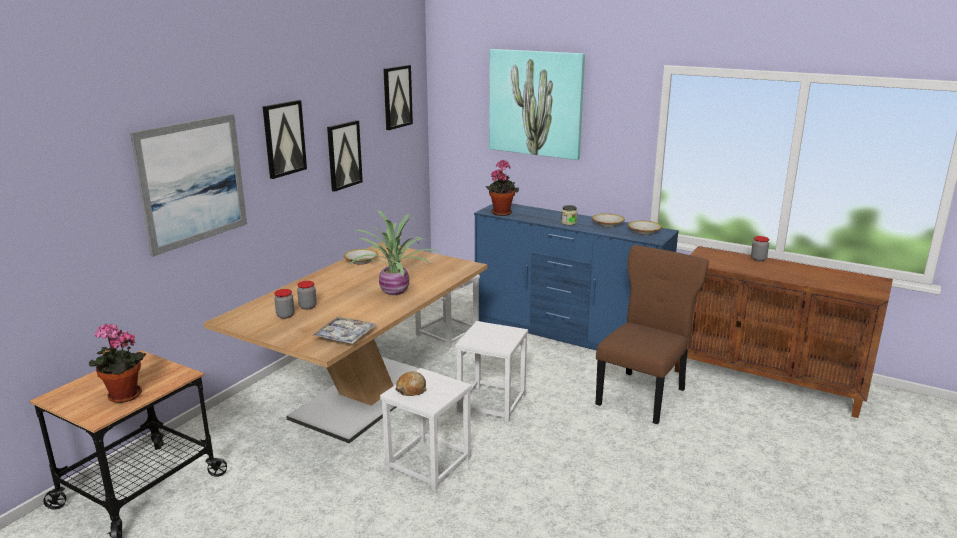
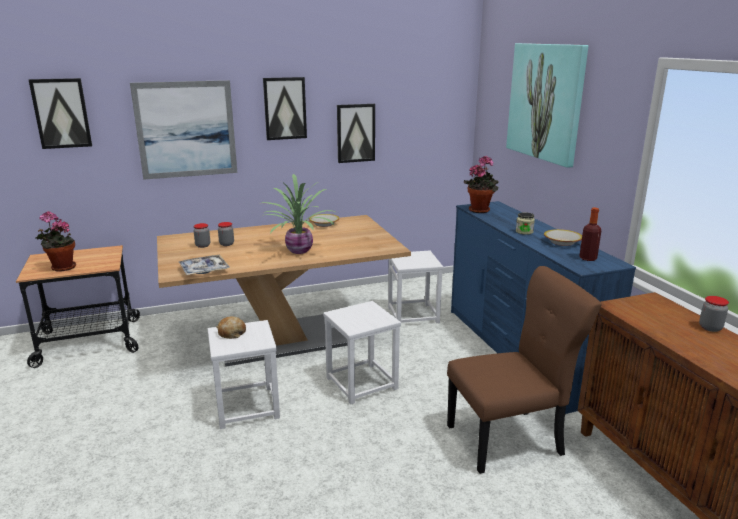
camera: 40 degrees right, 0 degrees up
(397, 97) = (431, 88): picture -> picture (61, 113)
(644, 232) = (588, 258): bowl -> bottle

